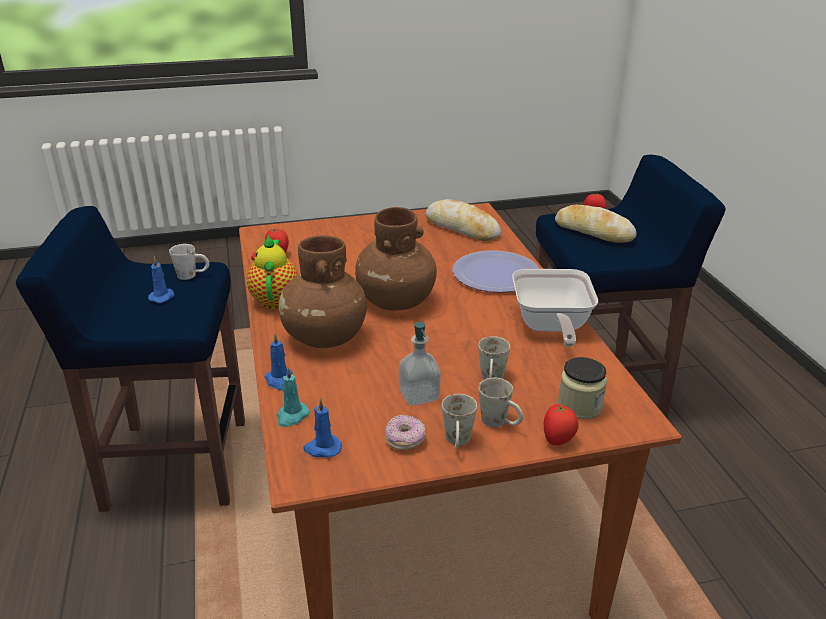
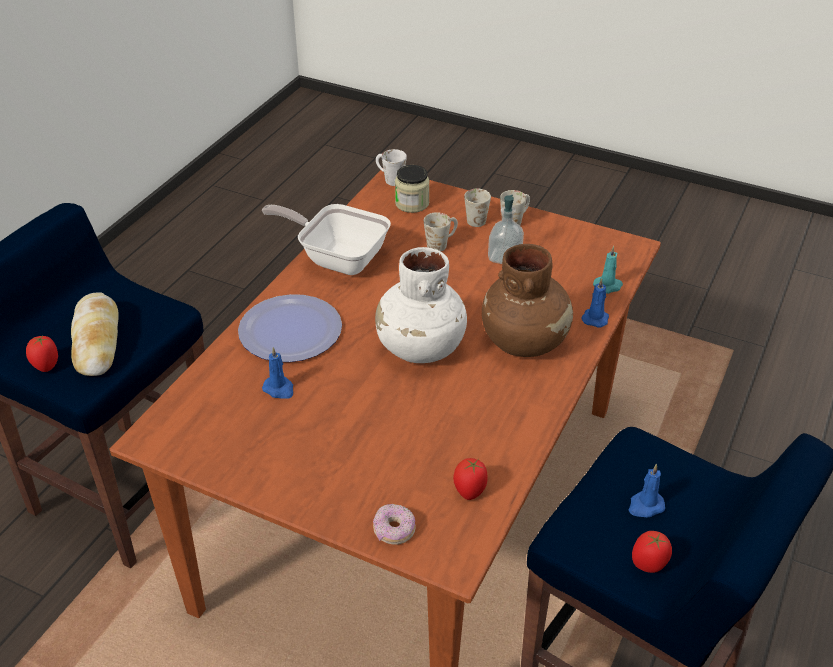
camera: 140 degrees left, 10 degrees up
(192, 275) = (590, 530): white mug -> white mug (389, 179)
(275, 299) = (531, 413): teapot -> none
(322, 448) = (604, 256): blue candle -> blue candle (279, 389)
(396, 300) = (420, 348): brown vase -> white vase
(405, 440) = (546, 236): donut -> donut (394, 531)
(462, 228) = (217, 414): bread -> none
(550, 327) = (337, 258): frying pan -> frying pan turned 105 degrees counterclockwise
(558, 440) = (455, 195): tomato -> tomato (649, 564)

